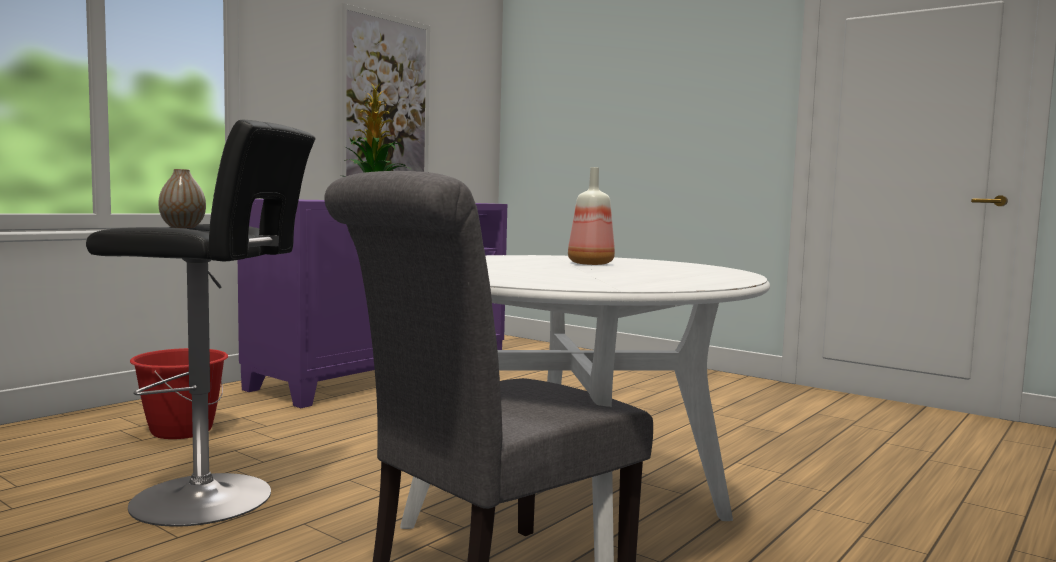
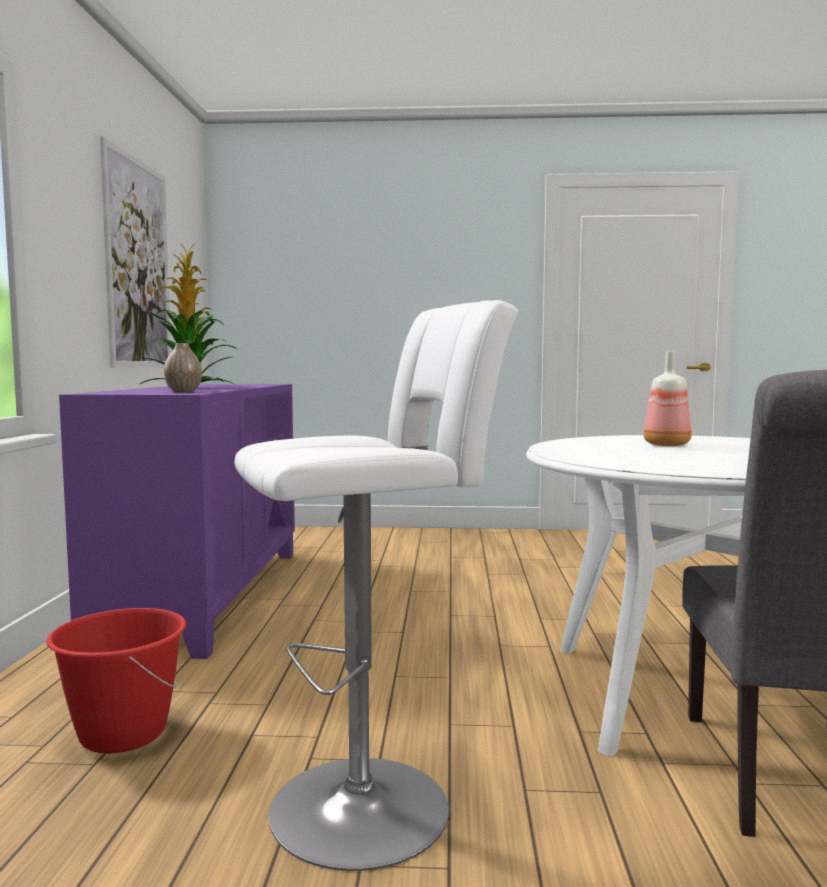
camera: 35 degrees left, 0 degrees up
(182, 227) = (329, 446): vase -> vase (183, 391)
(212, 499) = (372, 804): black stool -> white stool

